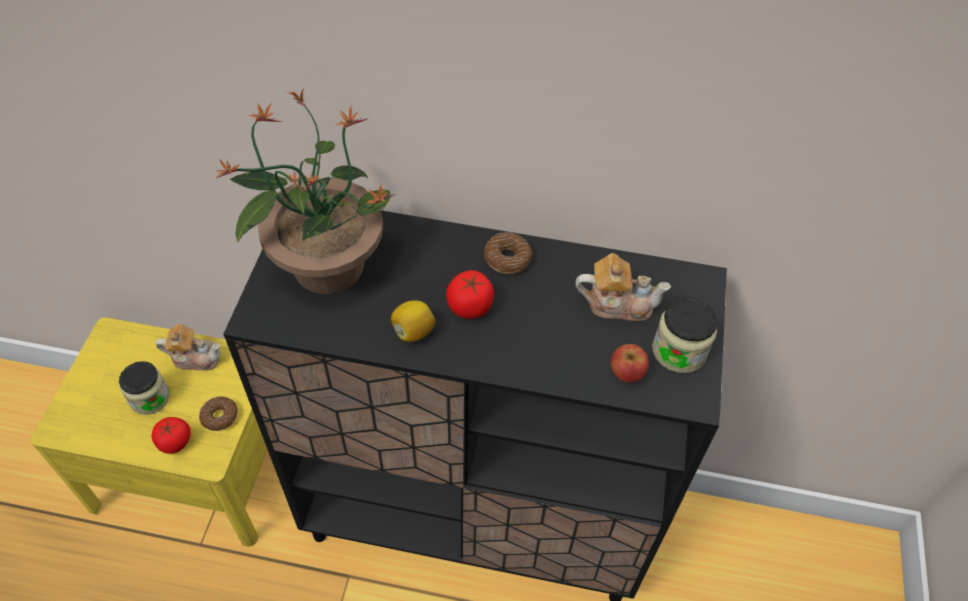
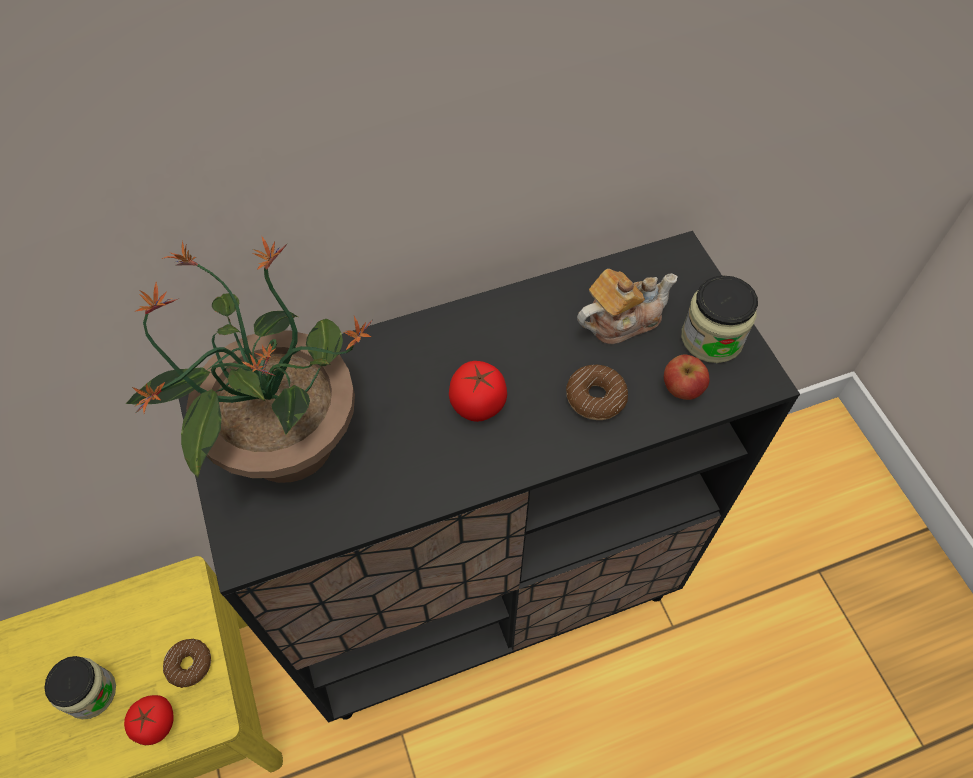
camera: 30 degrees left, 5 degrees up
(195, 357) = (114, 616): teapot -> none
(413, 331) = (438, 465): lemon -> none
(507, 258) = (477, 330): donut -> donut (595, 398)

